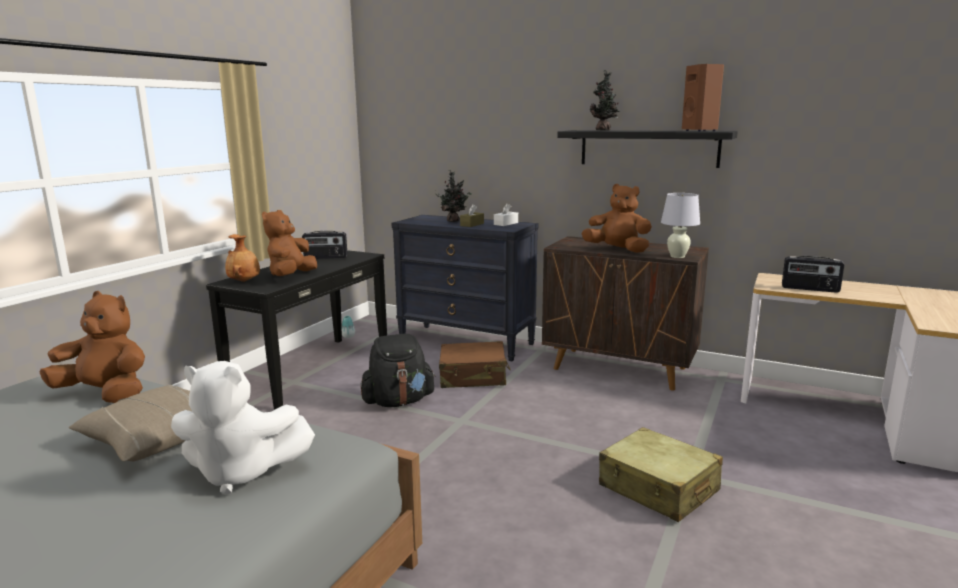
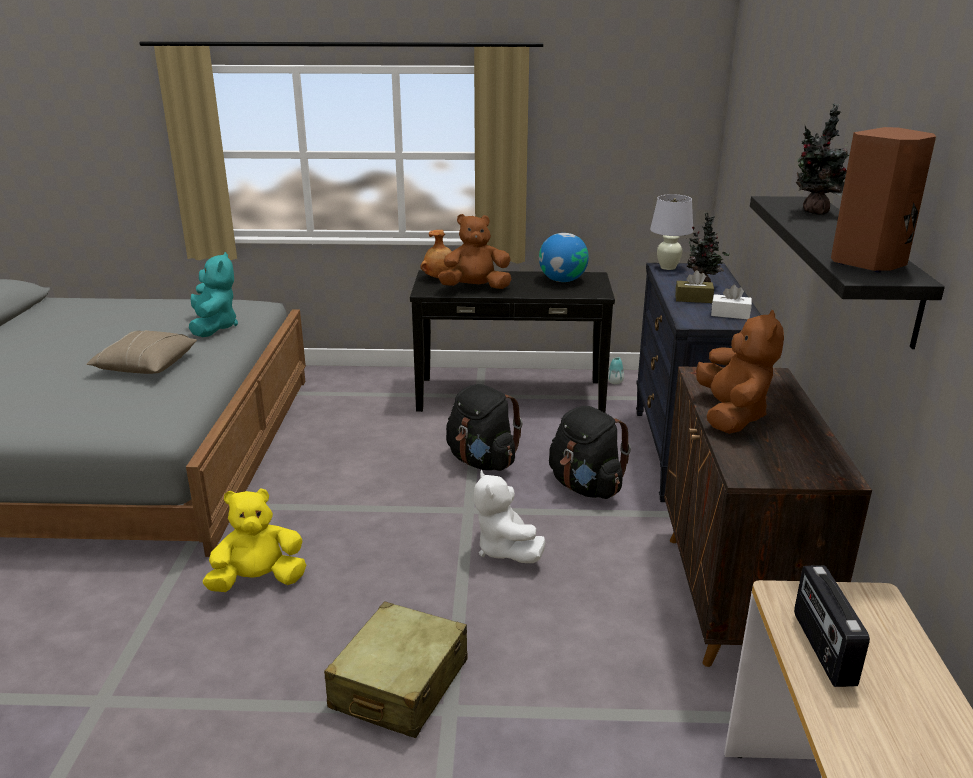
camera: 65 degrees right, 10 degrees up
(106, 394) = (214, 327): brown plush toy -> turquoise plush toy
(241, 472) = (105, 404): white plush toy -> white plush toy (505, 550)
(325, 257) = (562, 280): radio -> globe
(473, 376) = (586, 487): brown suitcase -> black backpack
(482, 538) = (258, 581): none -> yellow plush toy
(677, 256) = (746, 466): white table lamp -> white table lamp (668, 267)

